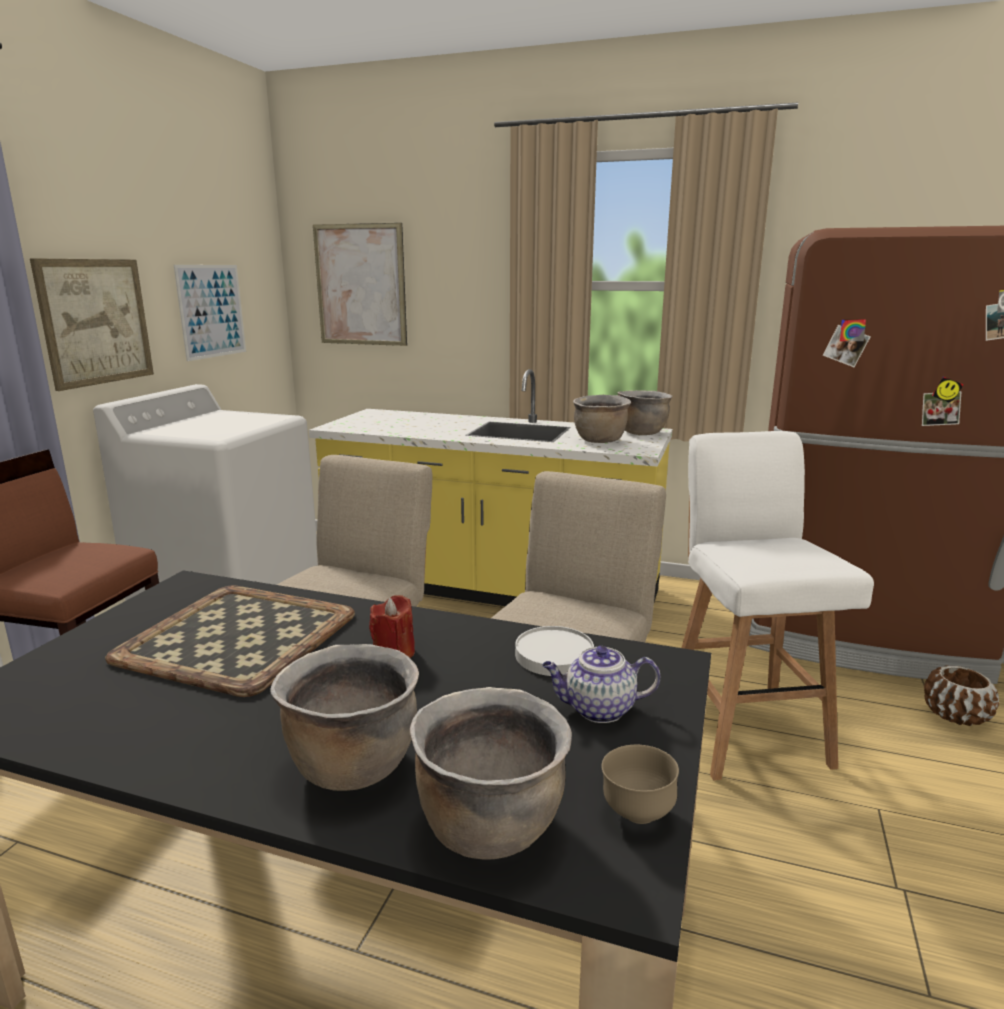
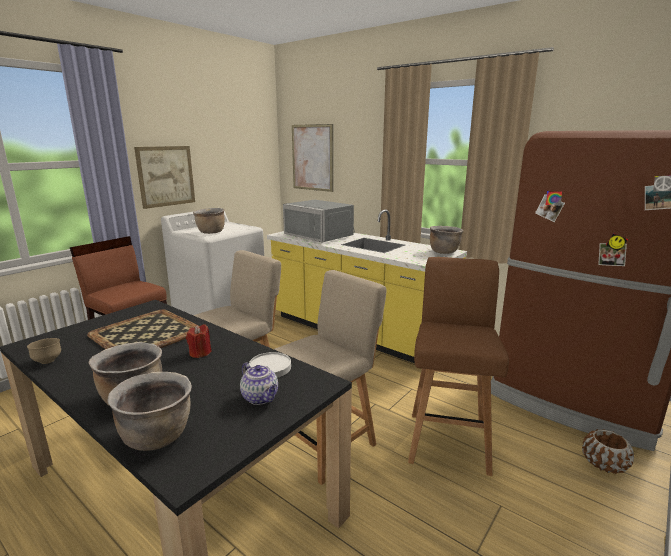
camera: 20 degrees right, 0 degrees up
(212, 311) = (231, 170): picture -> none
(414, 423) = (322, 235): none -> grey microwave
(598, 709) = (261, 398): teapot -> teapot turned 150 degrees counterclockwise
(600, 441) = (412, 254): brown cooking pot -> brown cooking pot (211, 232)
(636, 813) = (223, 448): brown bowl -> brown bowl (48, 361)
(744, 730) = (448, 440): white stool -> brown stool

